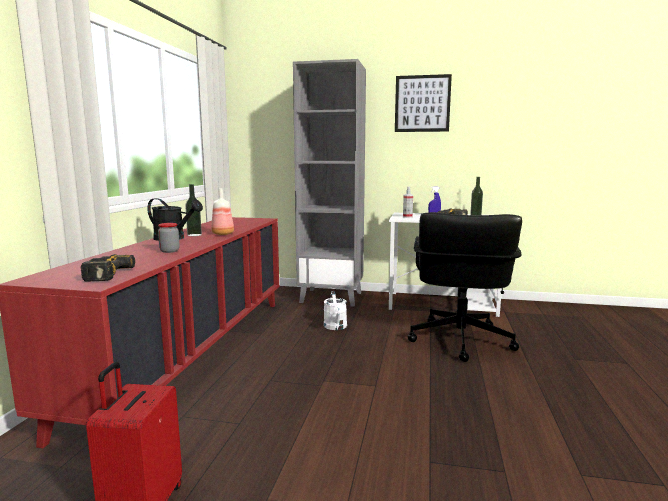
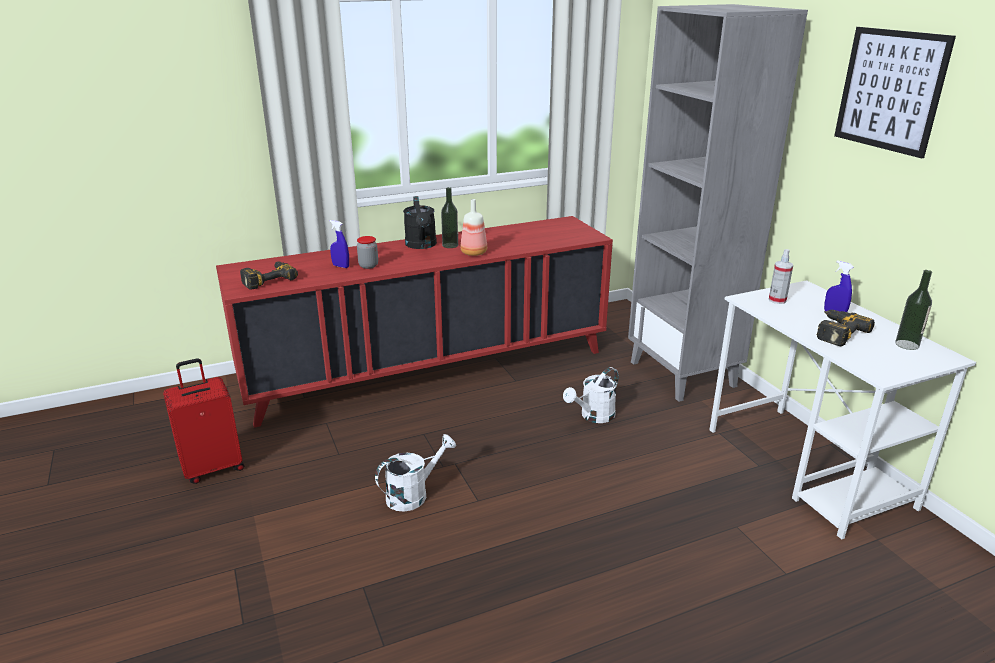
camera: 55 degrees right, 15 degrees up
(146, 256) = (341, 266): none -> blue spray bottle
(339, 406) = (413, 494): none -> white watering can
(459, 340) = (682, 524): black office chair -> none

